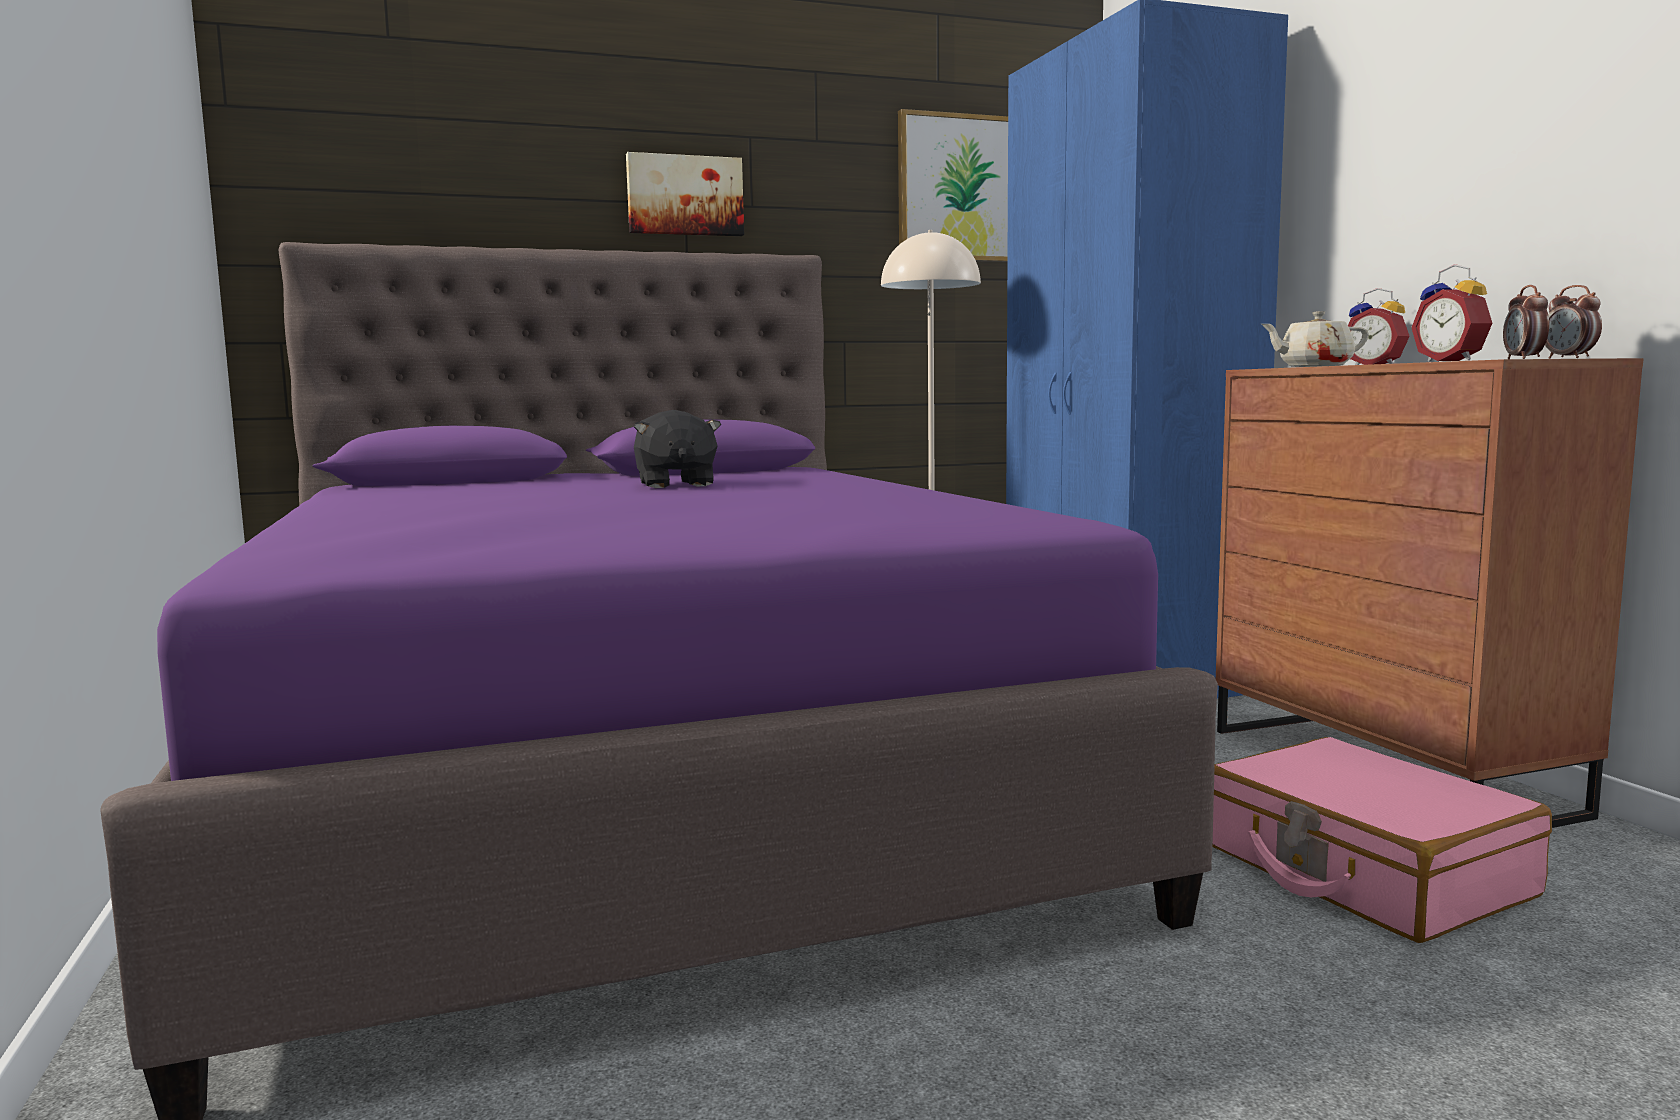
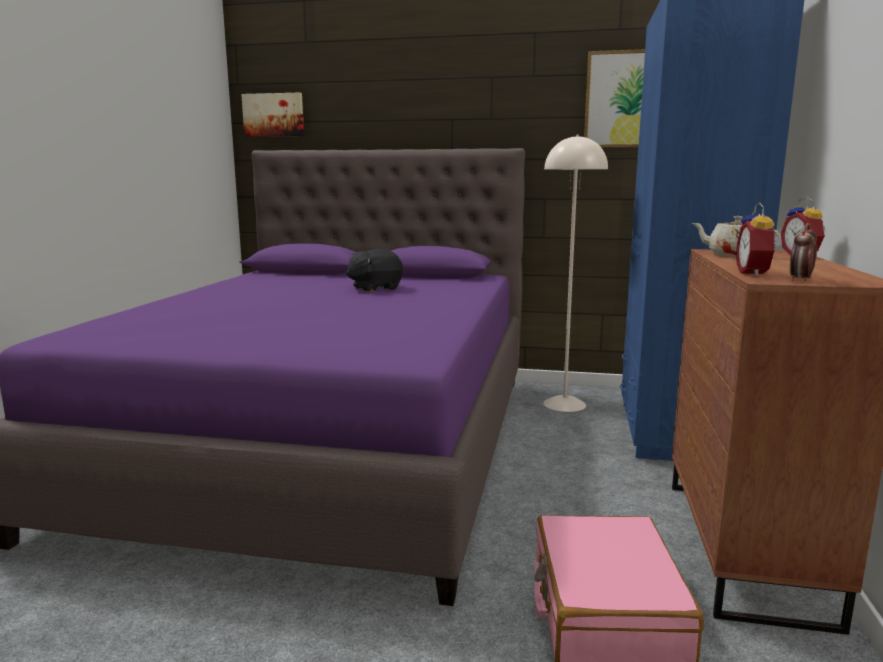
camera: 30 degrees right, 5 degrees up
(675, 484) = (375, 288): black plush toy -> black plush toy turned 45 degrees clockwise
(684, 196) = (451, 115): picture -> picture (274, 115)
(1569, 358) = (848, 282): alarm clock -> none

